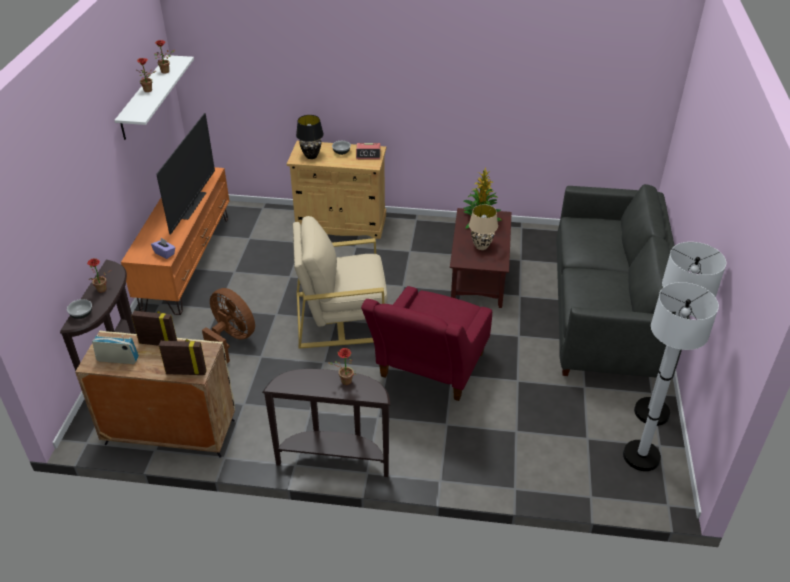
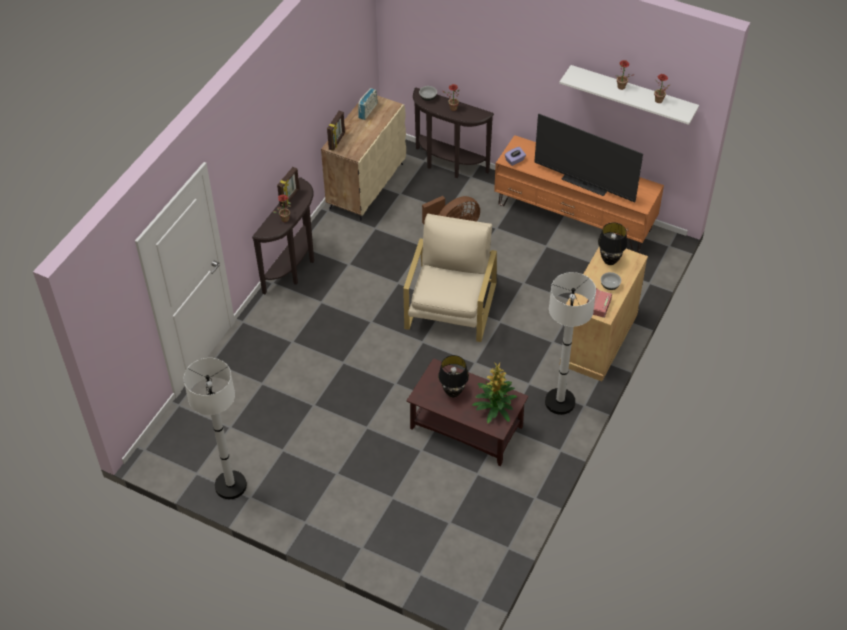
camera: 110 degrees right, 10 degrees up
(158, 343) = (374, 131): picture frame -> picture frame (290, 198)
(428, 371) = (354, 347): red armchair -> none
(481, 246) = (453, 392): beige table lamp -> black table lamp
(607, 313) = (364, 513): grey sofa -> none
(641, 456) = (193, 455): white floor lamp -> white floor lamp (560, 402)

